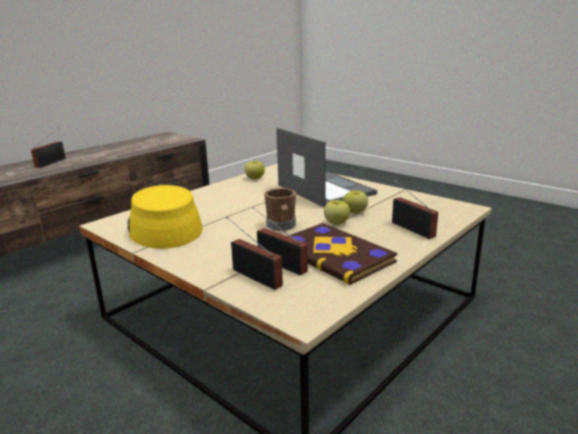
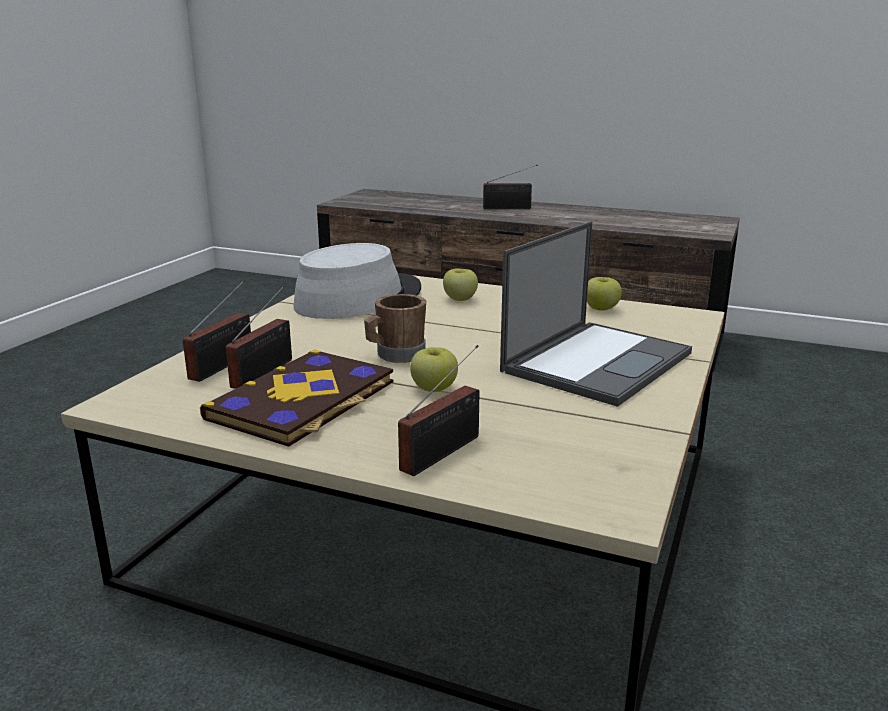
camera: 70 degrees right, 0 degrees up
(163, 227) = (358, 298): yellow hat -> grey hat
(355, 212) = (496, 397): apple -> apple (460, 299)

